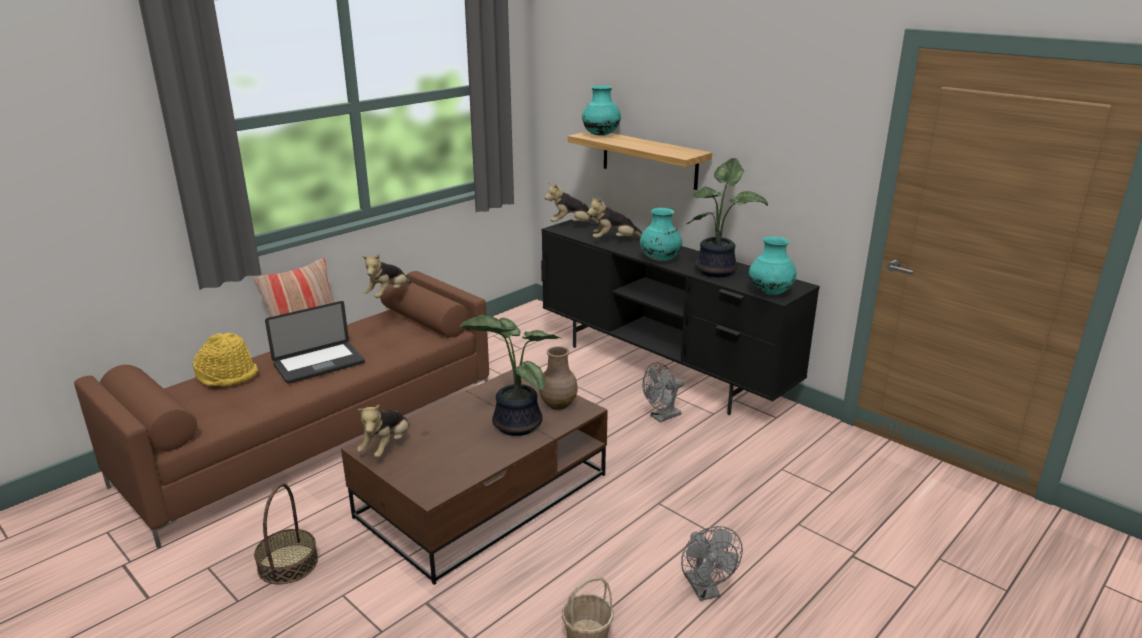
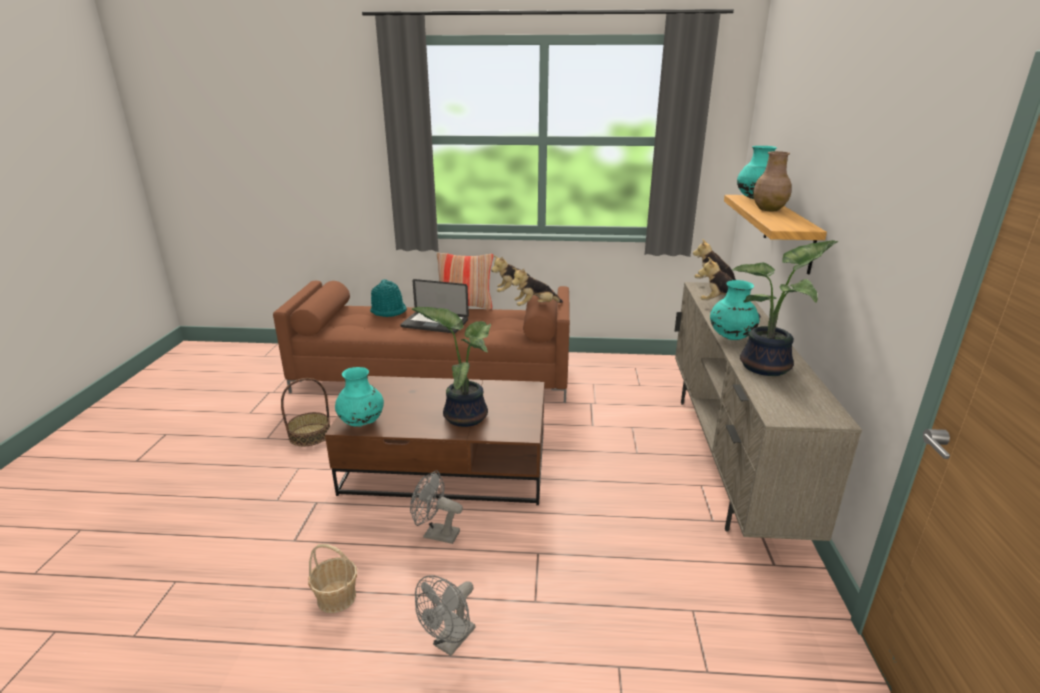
camera: 50 degrees right, 0 degrees up
(228, 375) = (388, 311): yellow hat -> turquoise hat
(387, 447) = (381, 387): plush toy -> plush toy (535, 306)
(558, 405) = (514, 420): brown vase -> brown vase (768, 209)
(662, 370) = (728, 459): black tv stand -> beige tv stand
(662, 417) = (659, 494): grey fan -> grey fan (436, 534)
(770, 293) = (778, 409): turquoise vase -> turquoise vase (362, 423)

